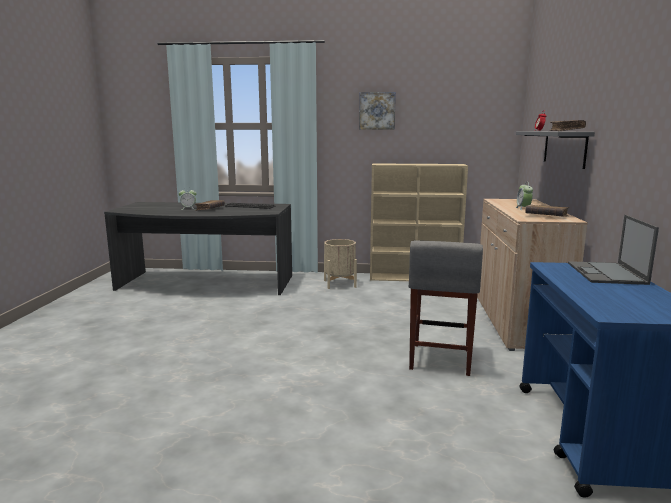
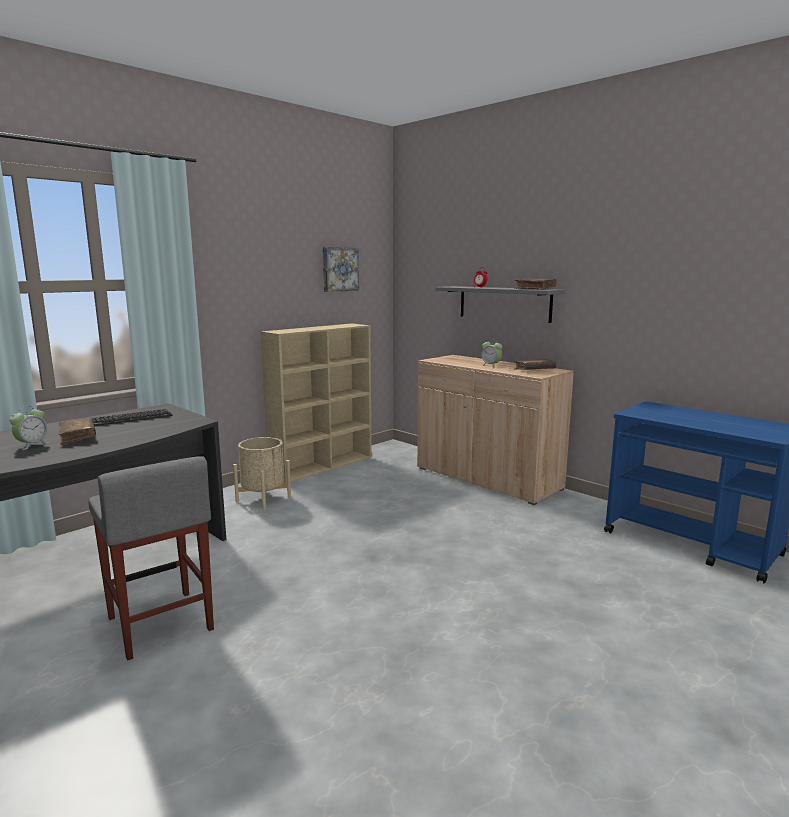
camera: 50 degrees left, 0 degrees up
(377, 111) = (259, 262): picture -> picture (339, 269)
(440, 359) = (517, 535): grey stool -> grey stool (160, 624)
(607, 273) = (670, 410): laptop -> none

